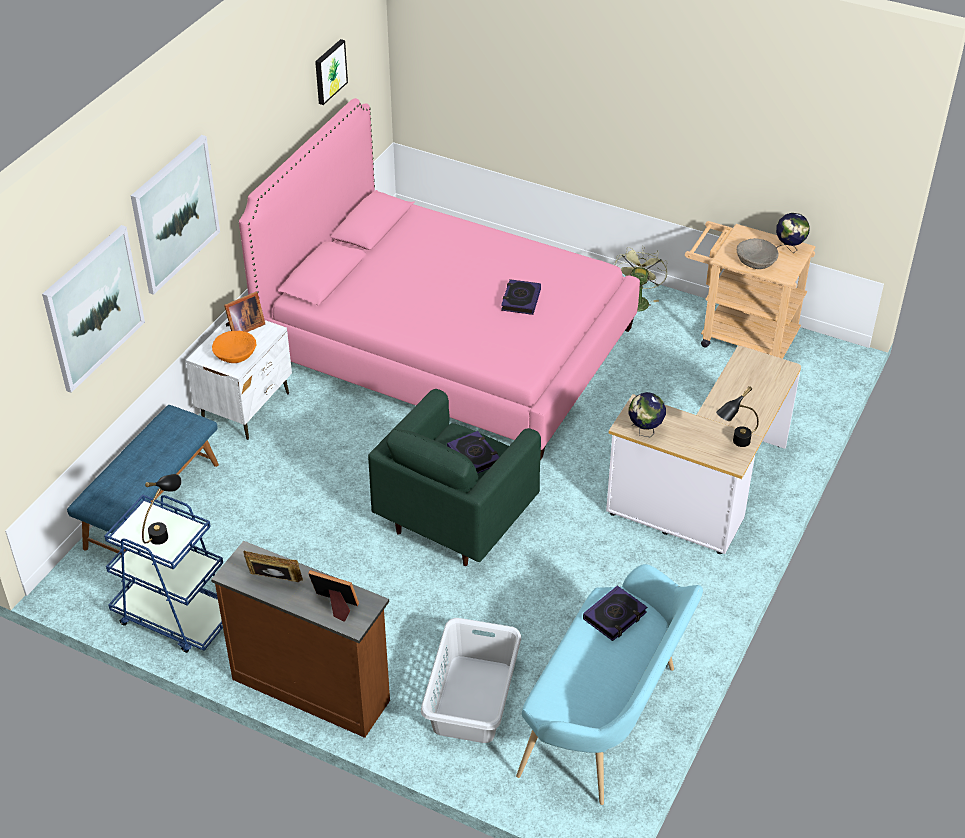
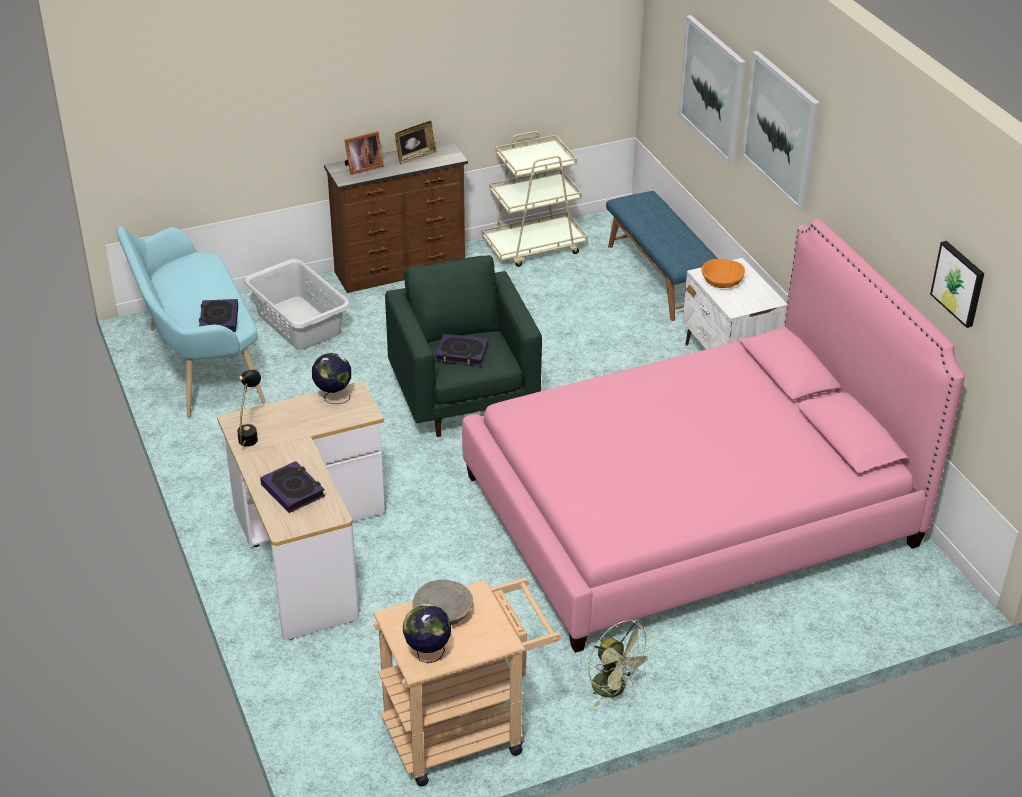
camera: 130 degrees right, 5 degrees down
(165, 532) = (533, 160): black table lamp -> none
(175, 617) = (534, 247): blue cart -> beige cart
(243, 327) = (755, 298): picture frame -> none
(520, 300) = (614, 463): book -> book (293, 490)

